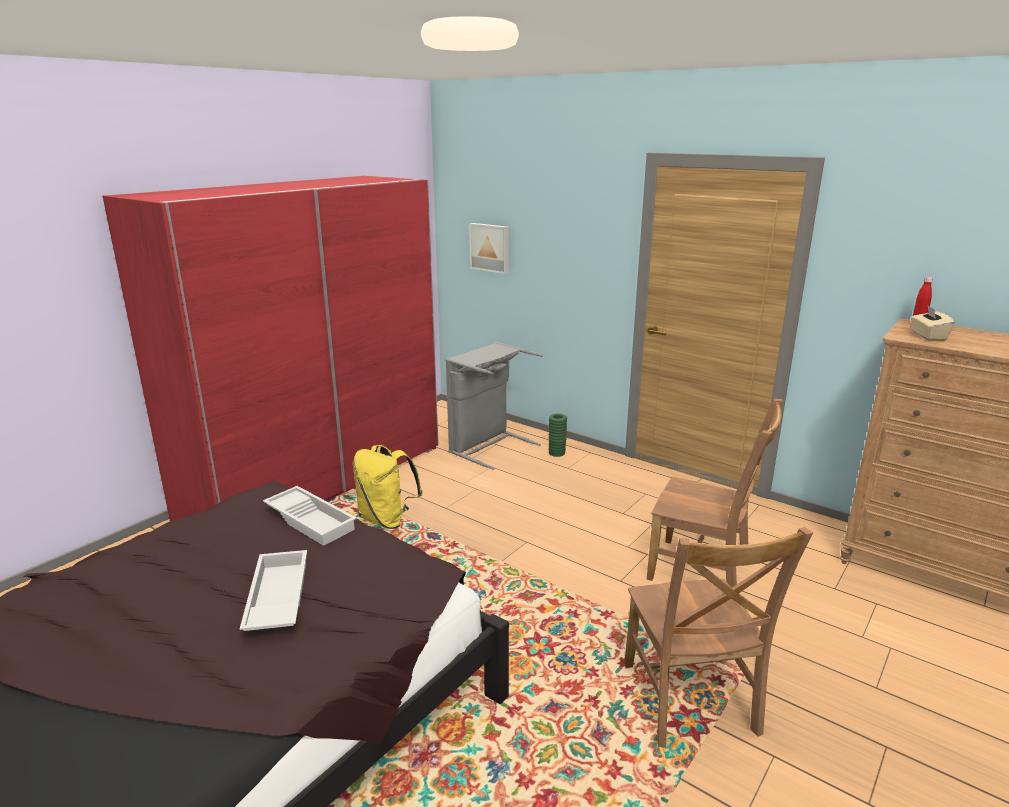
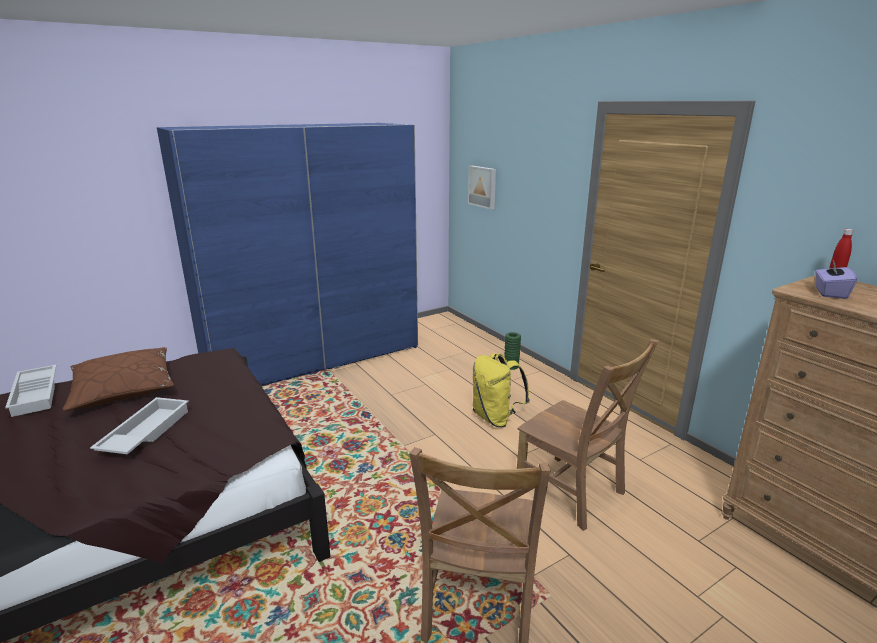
camera: 20 degrees right, 0 degrees up
(182, 554) = (123, 388): none -> brown pillow
(312, 520) = (225, 380): white tray -> white tray (37, 394)
(317, 481) = (314, 358): red wardrobe -> blue wardrobe
(387, 519) = (342, 395): yellow backpack -> yellow backpack (496, 418)
(488, 446) = (458, 352): grey laundry basket -> none
(928, 336) = (829, 293): beige tissue box -> purple tissue box

